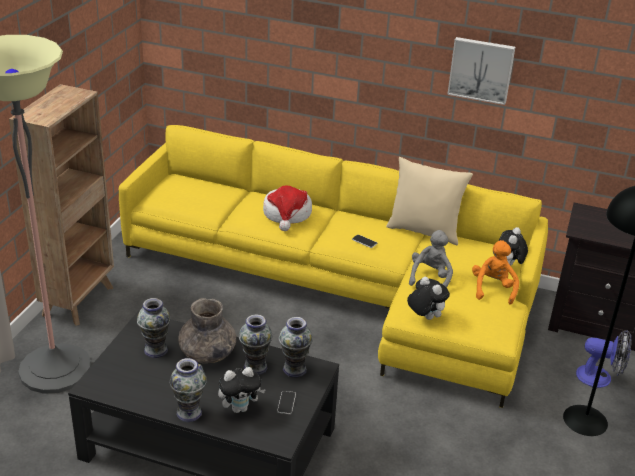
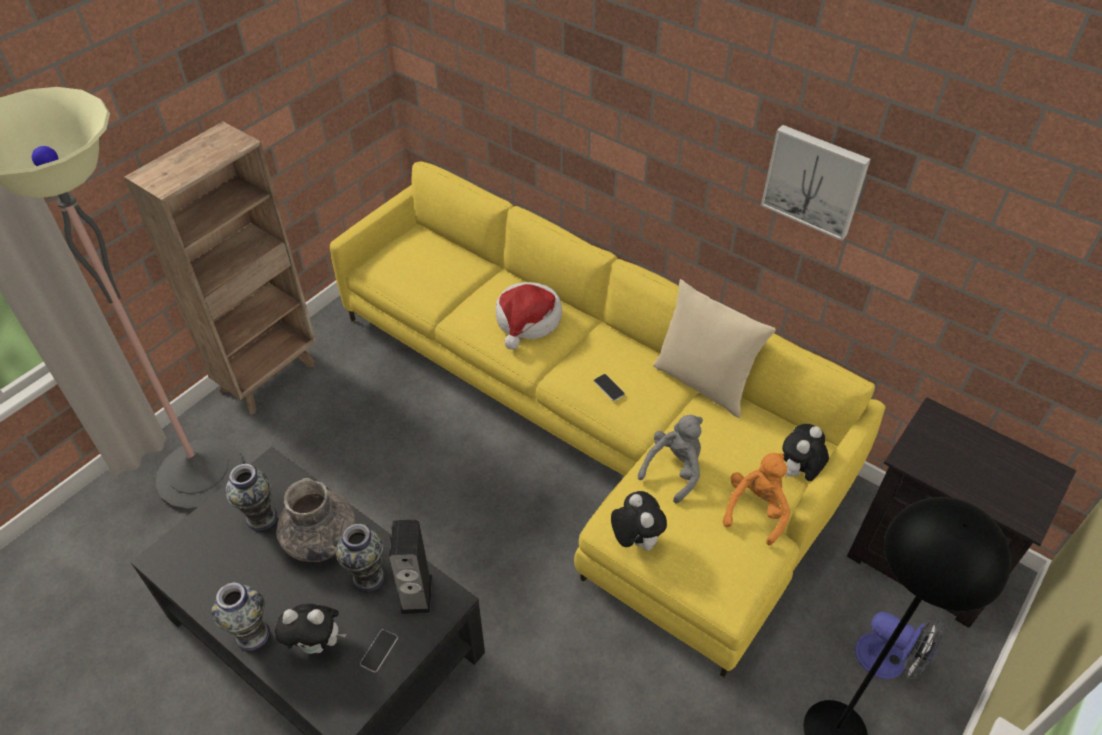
camera: 20 degrees right, 15 degrees up
(295, 369) = (416, 594): vase -> speaker

